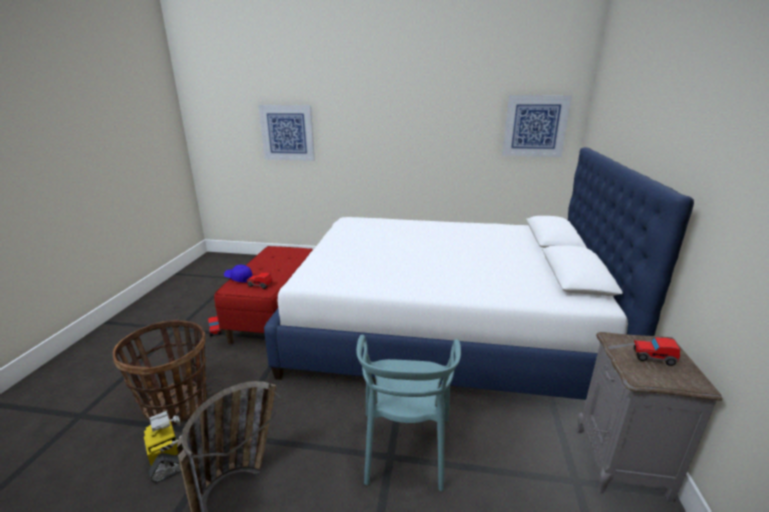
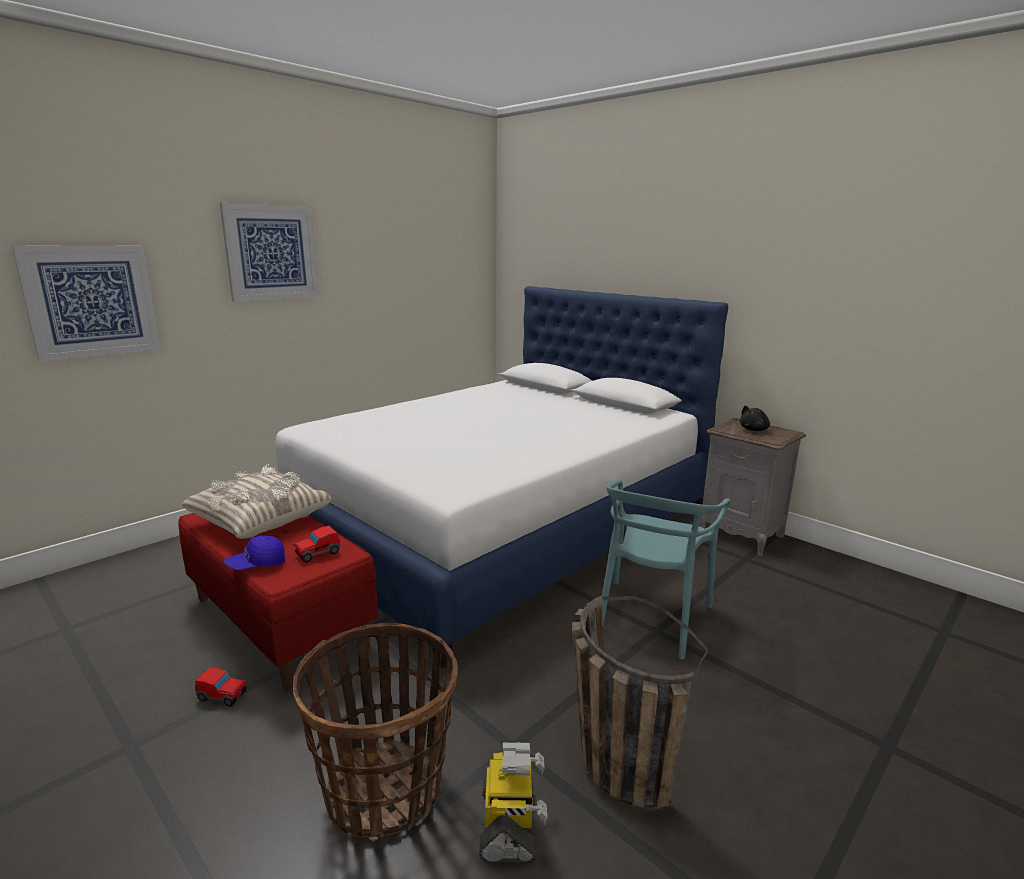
camera: 55 degrees left, 5 degrees down
(167, 459) = (509, 825): toy robot -> toy robot turned 90 degrees clockwise
(279, 261) = (260, 522): none -> beige pillow
(405, 447) = (651, 617): turquoise chair -> turquoise chair turned 75 degrees clockwise
(535, 126) = (456, 268): picture -> picture (271, 252)
(653, 358) = (754, 430): toy car -> black plush toy

